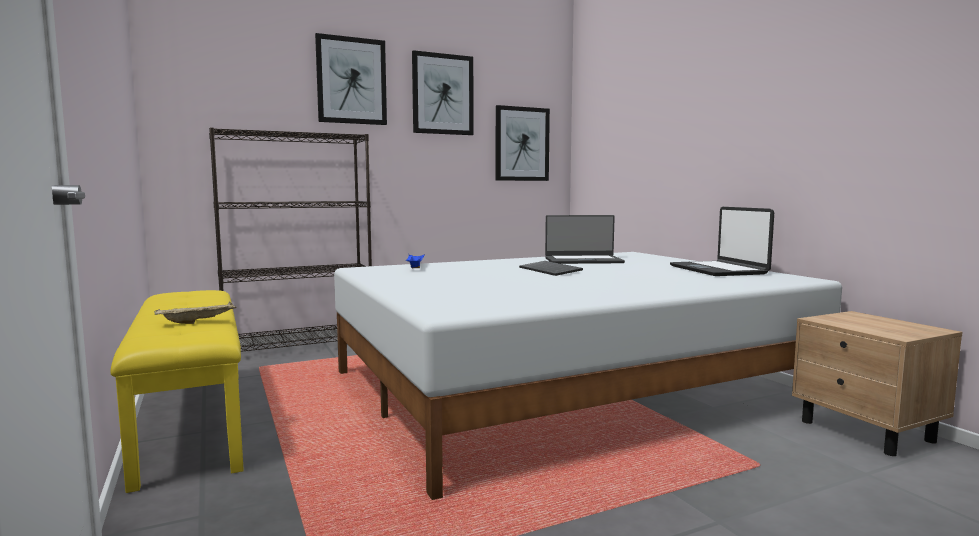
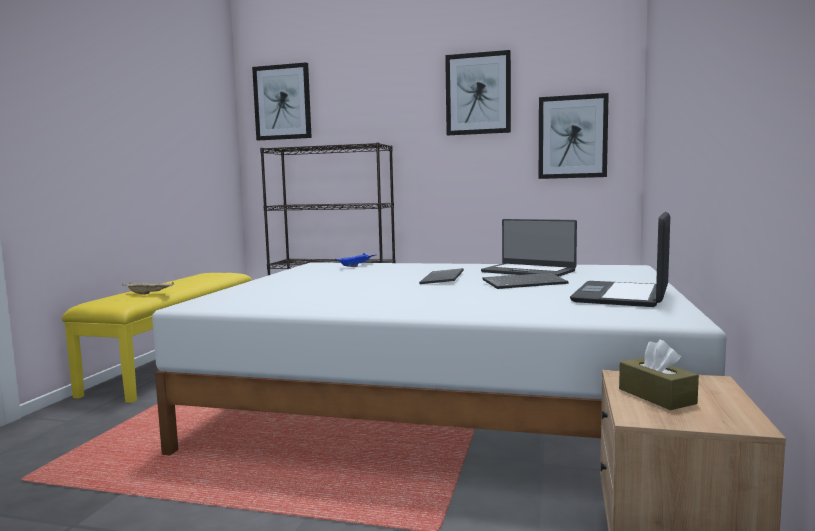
camera: 40 degrees right, 0 degrees up
(351, 81) = (389, 93): picture -> picture (282, 102)
(624, 268) = (525, 283): none -> keyboard
(867, 325) = (656, 396): none -> brown tissue box

